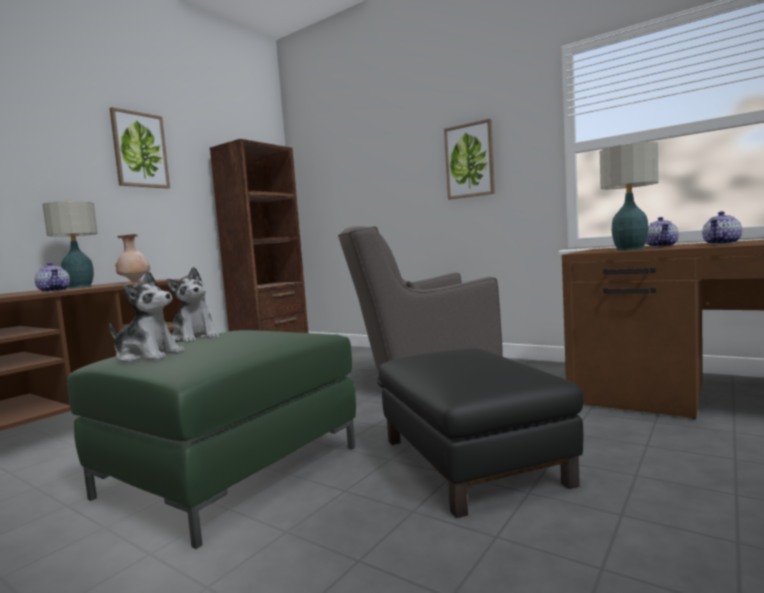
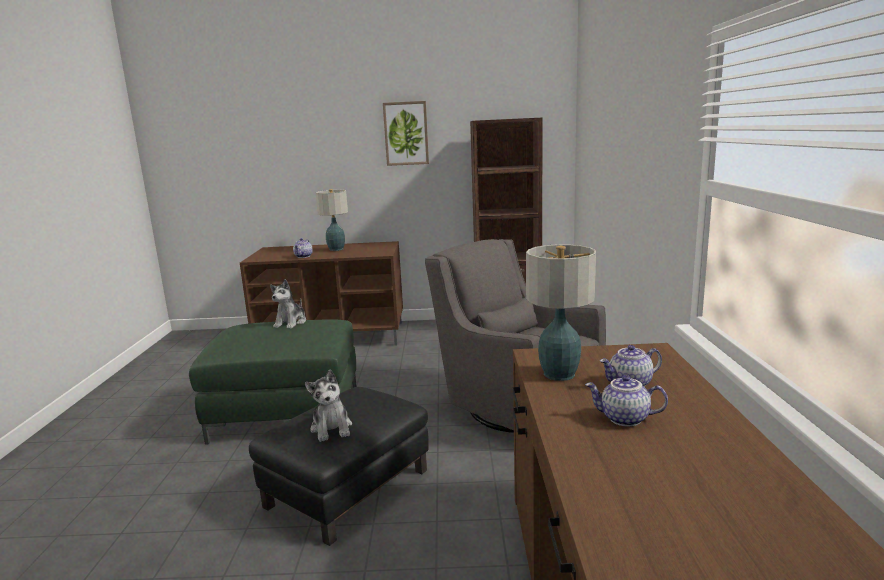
camera: 55 degrees right, 10 degrees up
(134, 282) = (371, 248): beige vase -> none
(148, 356) = (236, 333): plush toy -> plush toy (332, 428)
(469, 160) = (649, 167): picture -> none

